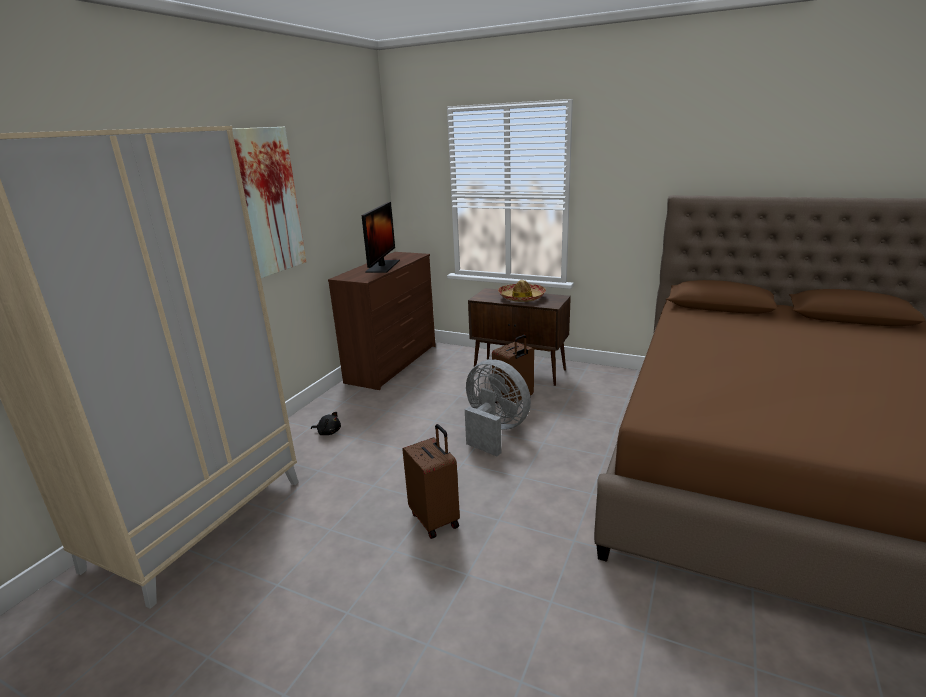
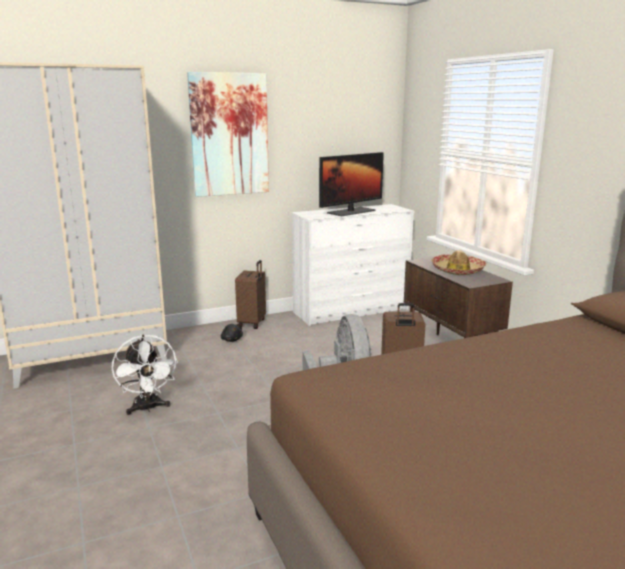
camera: 40 degrees right, 5 degrees down
(360, 534) = (148, 408): none -> white fan
(393, 364) = (351, 311): brown dresser -> white dresser
(435, 519) = (201, 424): brown suitcase -> brown suitcase (252, 323)

